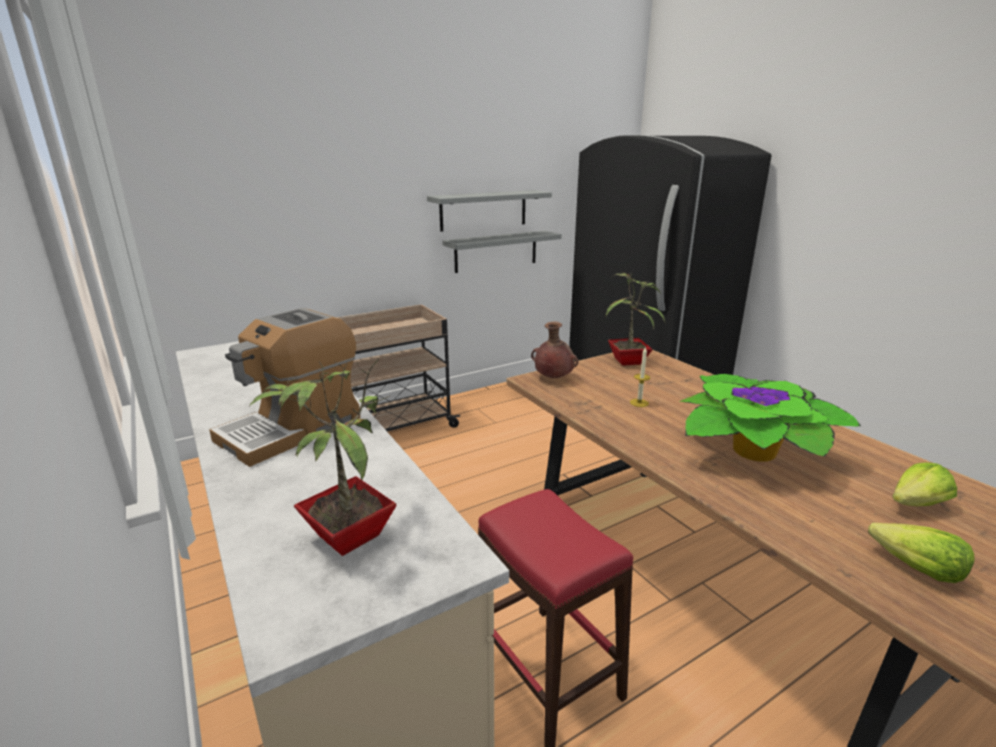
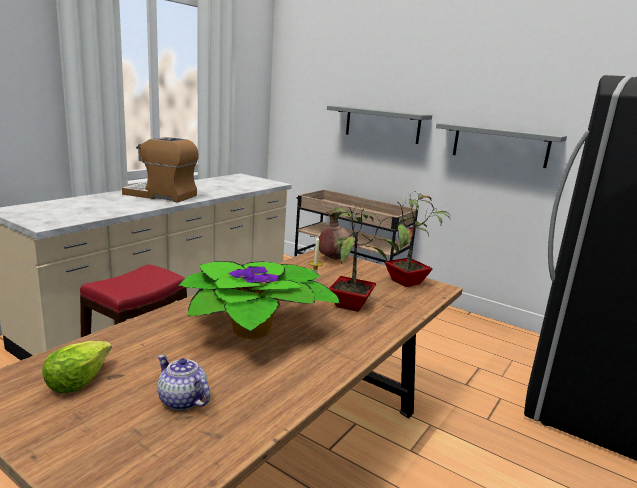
camera: 65 degrees right, 5 degrees down
(347, 535) = (66, 210): potted plant -> potted plant (351, 304)
(496, 251) = (506, 187): grey shelf -> grey shelf (382, 124)
(917, 504) = (182, 400): lettuce -> teapot

